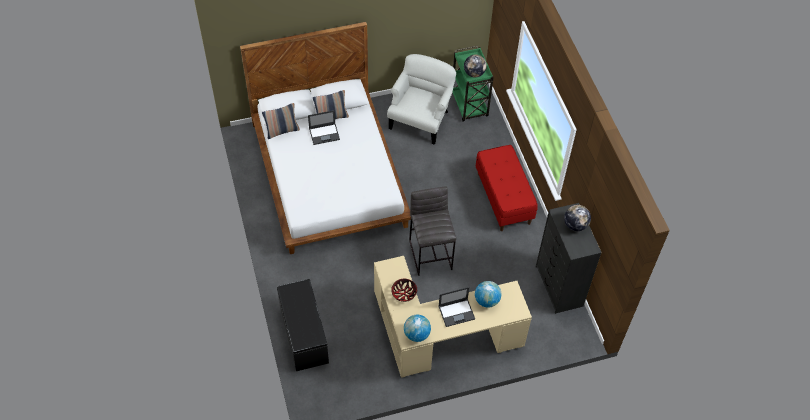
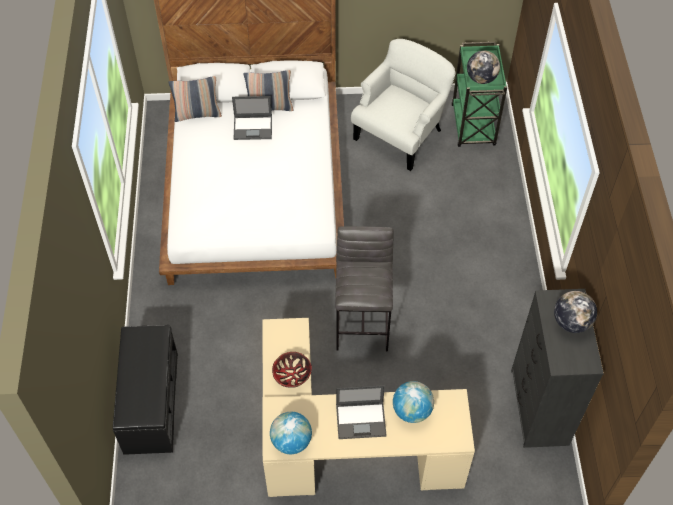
camera: 15 degrees right, 0 degrees up
(504, 198) = (489, 263): red bench -> none

